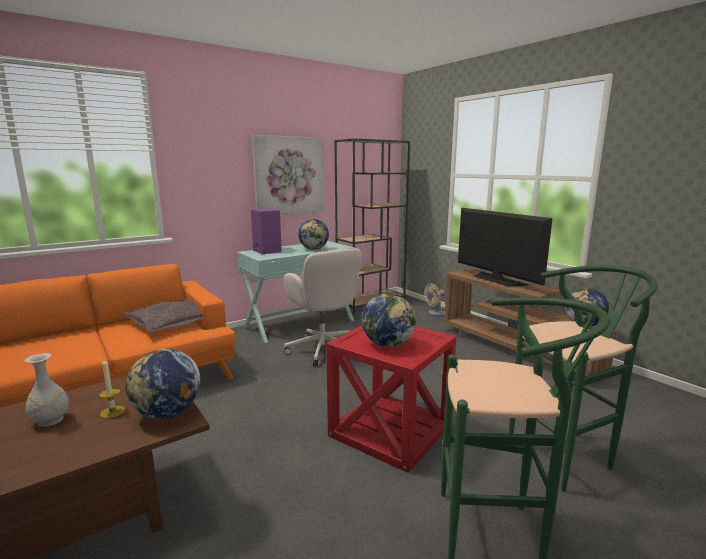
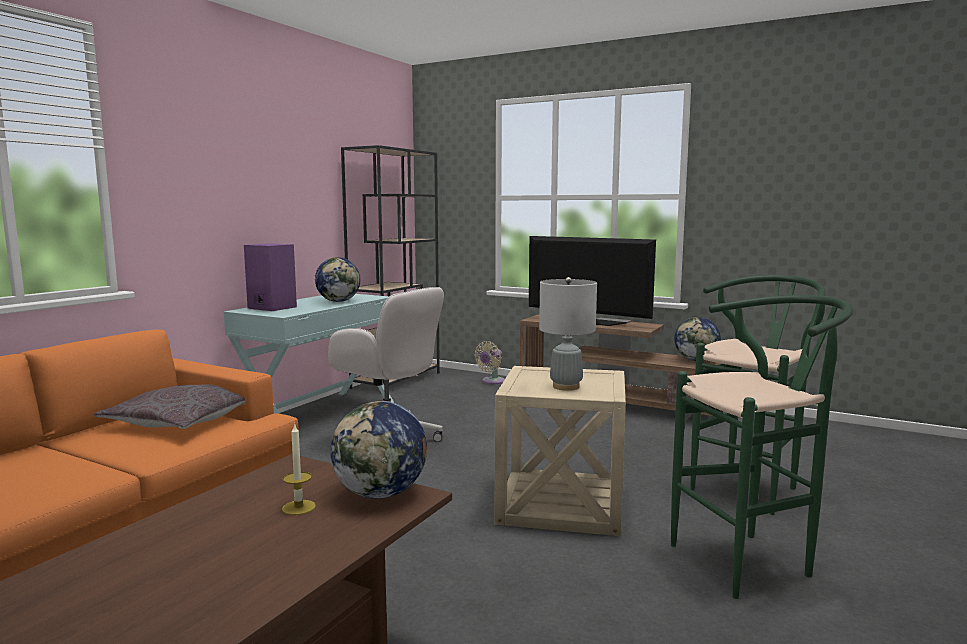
camera: 25 degrees left, 5 degrees down
(50, 420) = (217, 533): white vase -> none
(289, 176) = (287, 196): picture -> none
(388, 344) = (566, 386): globe -> grey table lamp
(390, 430) = (561, 503): red side table -> beige side table

